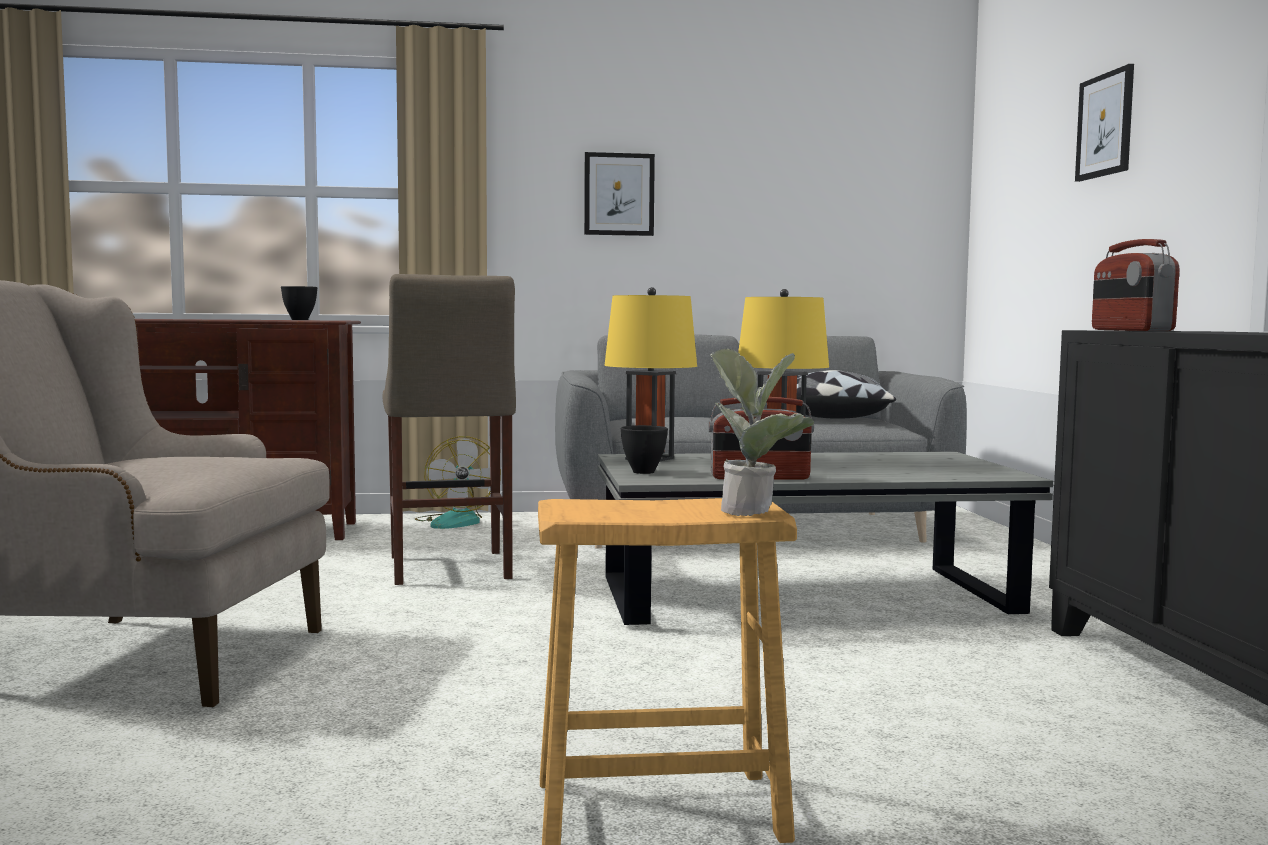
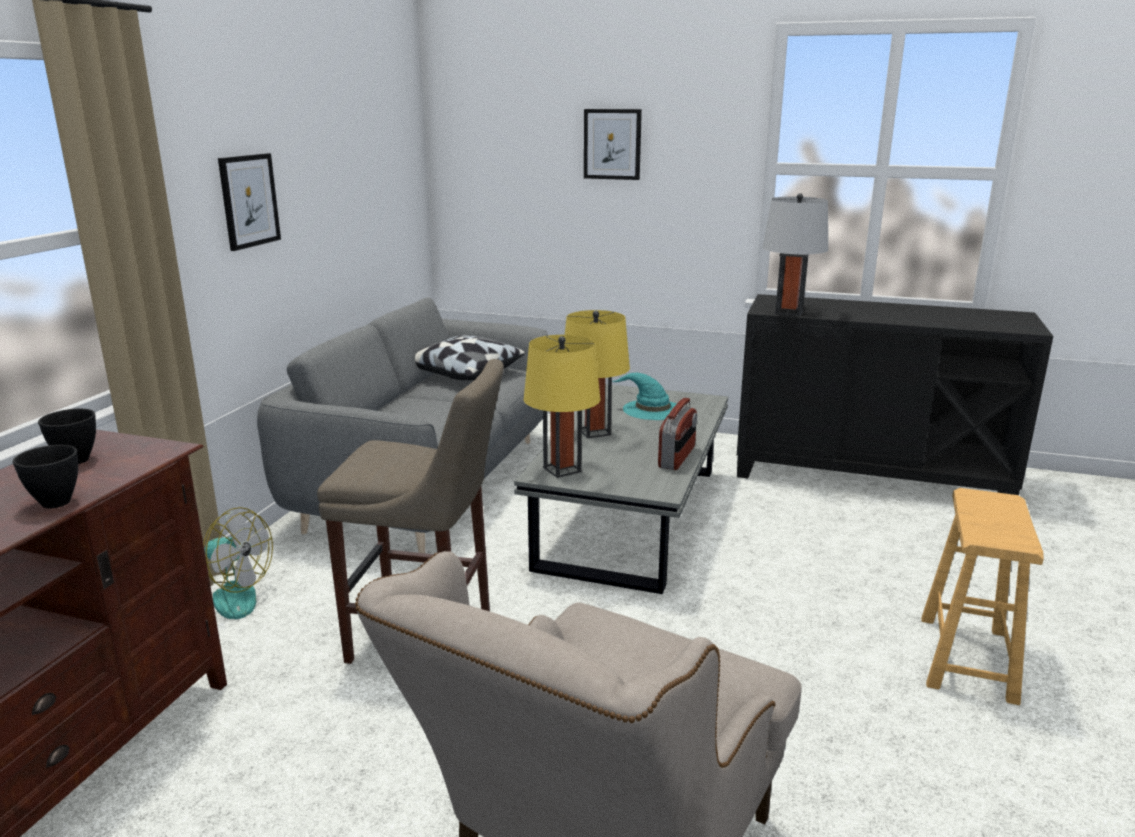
camera: 65 degrees left, 15 degrees up
(643, 472) = (626, 484): black bowl -> black bowl (54, 502)
(757, 511) = (1004, 498): potted plant -> none
(907, 465) = (651, 409): none -> turquoise hat
(1130, 330) = (789, 312): radio -> grey table lamp

